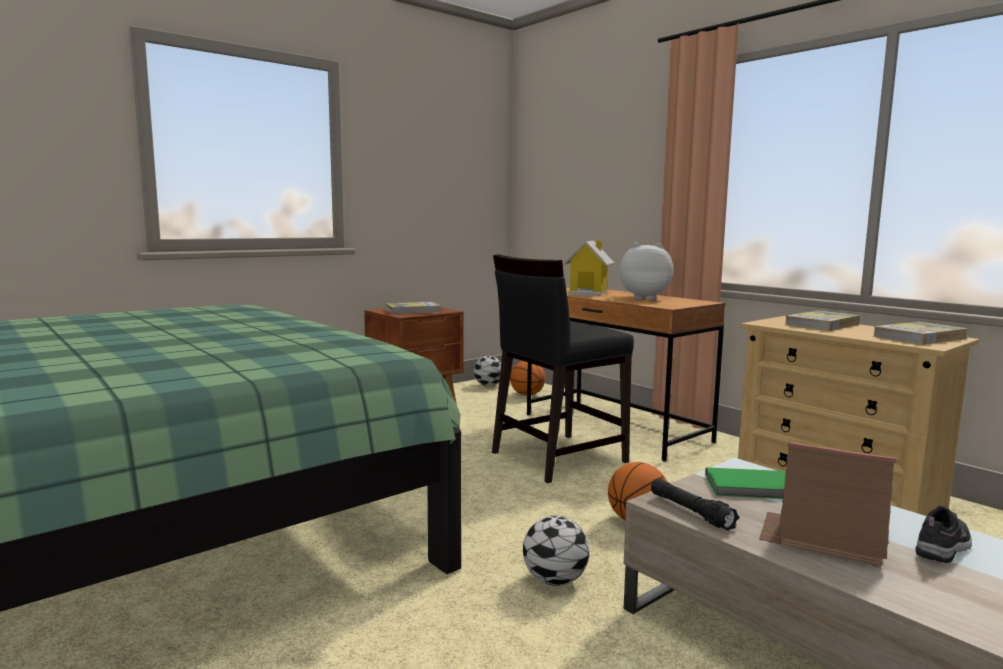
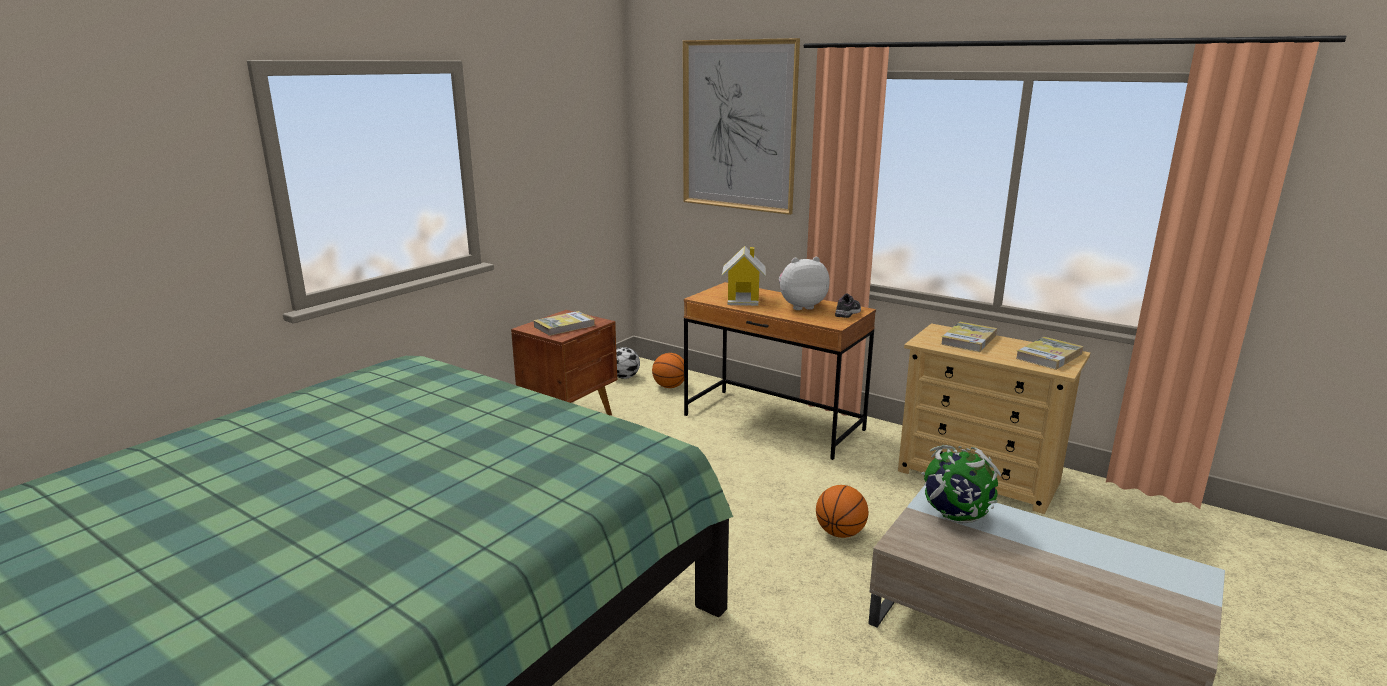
camera: 15 degrees left, 10 degrees up
(555, 581) = (806, 607): football -> none
(557, 457) = (739, 468): black chair -> none
(602, 135) = (738, 126): none -> picture
(691, 512) = (925, 552): black flashlight -> none
(752, 487) = (955, 516): green book -> globe
(823, 538) = (1022, 563): toy house -> none
(943, 547) = (1097, 557): shoe -> shoe (848, 313)

